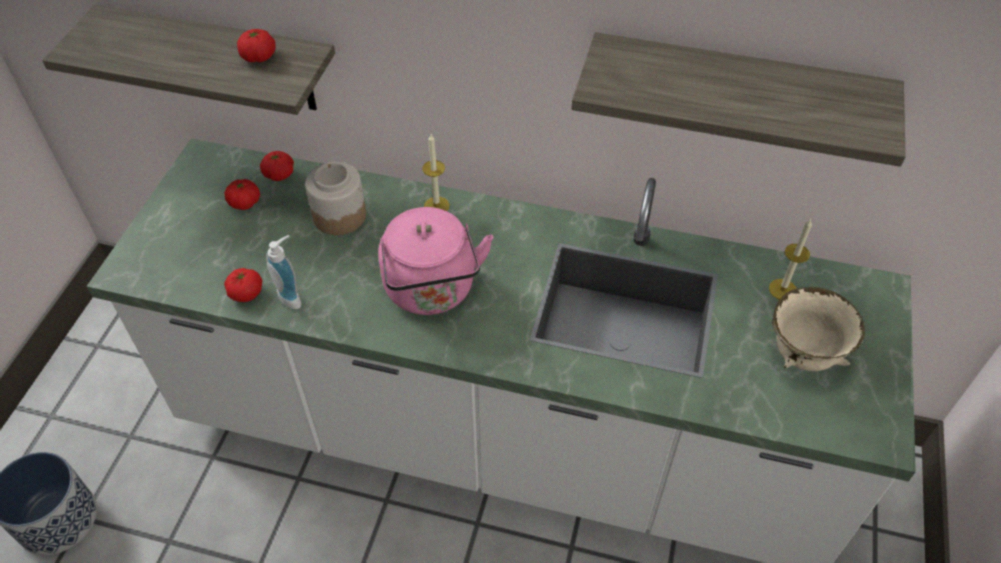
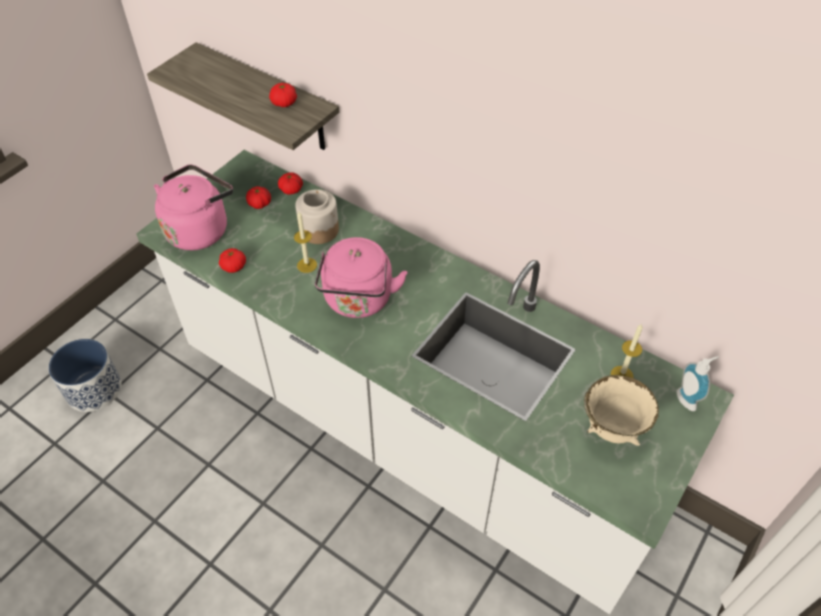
camera: 20 degrees right, 0 degrees up
(176, 256) = (200, 229): none -> pink kettle
(292, 296) = (263, 277): soap dispenser -> soap dispenser (689, 399)
(436, 206) = (389, 241): candle -> candle (307, 265)
(734, 95) = (607, 213): shelf -> none

